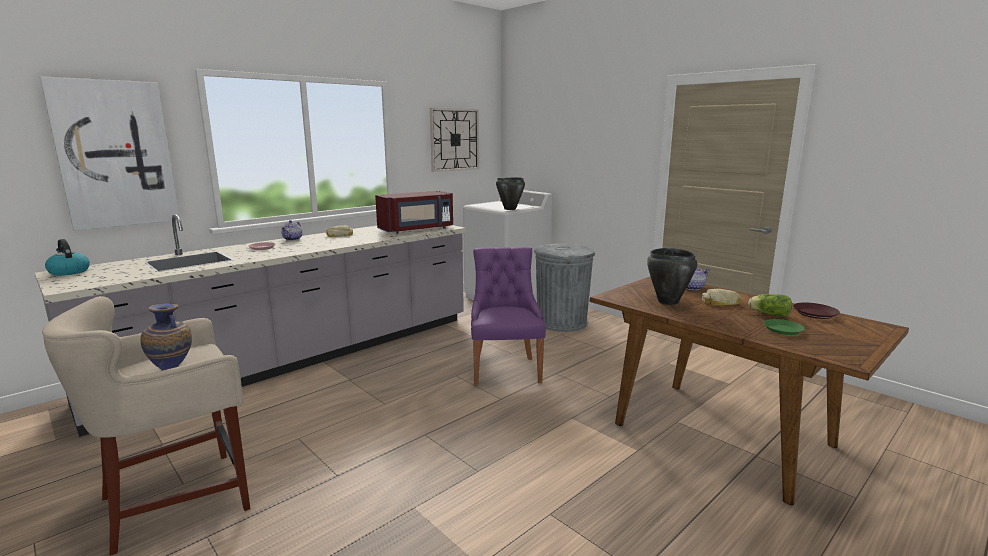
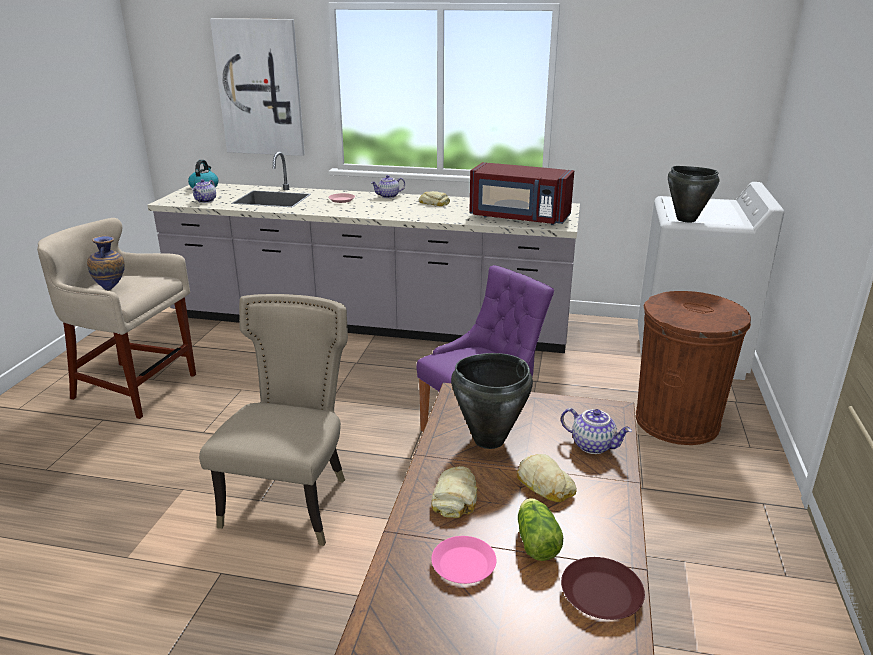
camera: 55 degrees right, 10 degrees up
(118, 277) = (206, 201): none -> teapot
(454, 139) = (675, 91): wall clock -> none
(496, 457) = (292, 501): none -> beige chair
(561, 323) = (677, 421): grey trash can -> brown trash can
(720, 319) = (456, 497): none -> bread
(783, 330) = (463, 565): green plate -> pink plate

